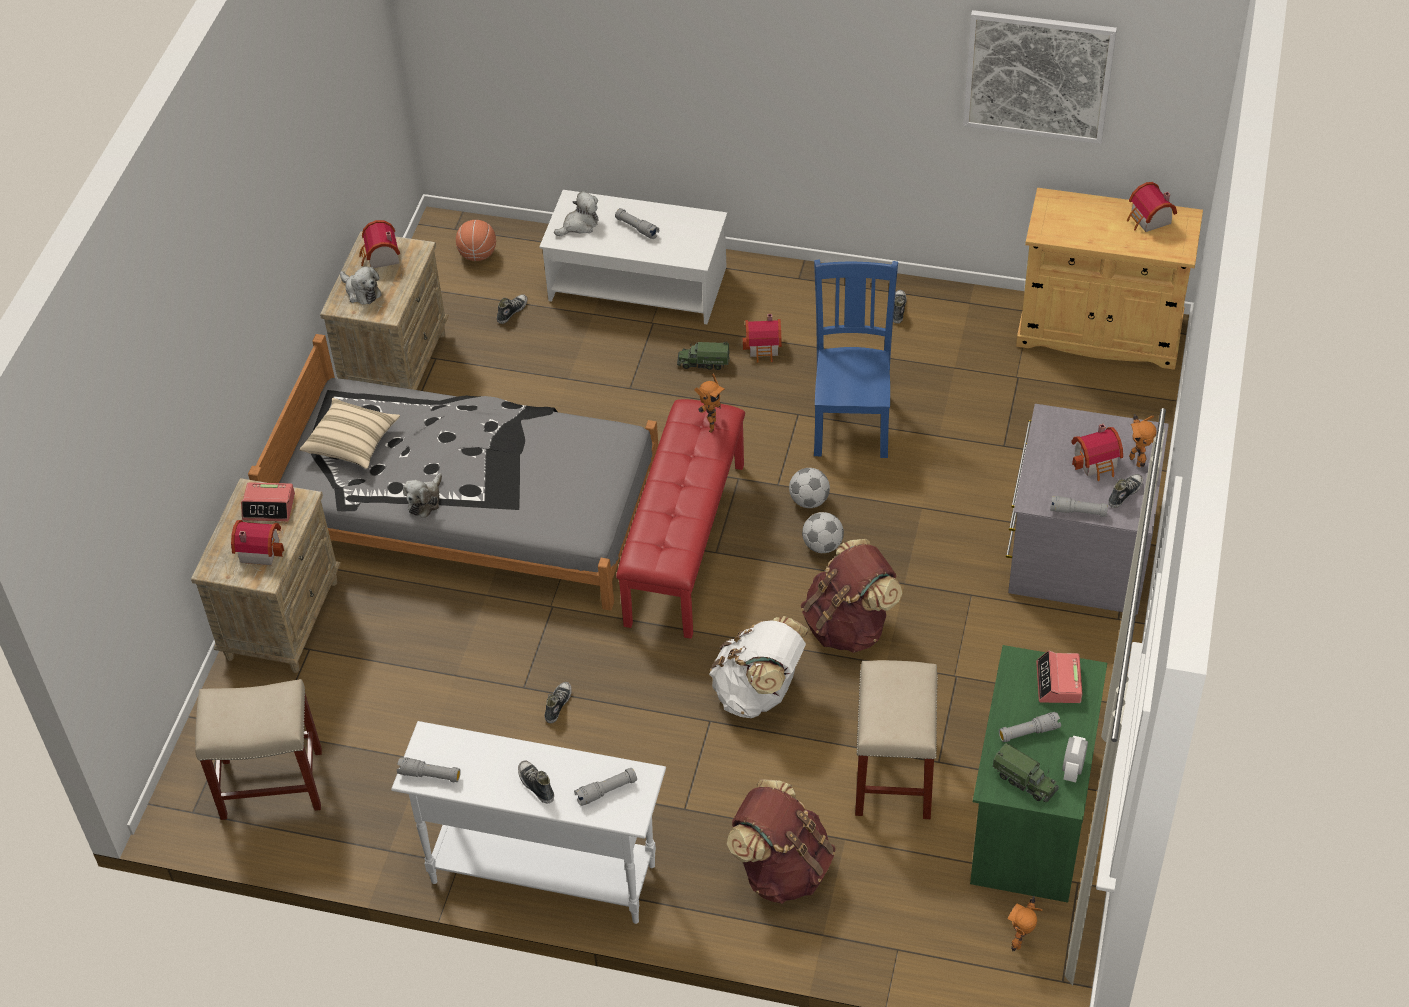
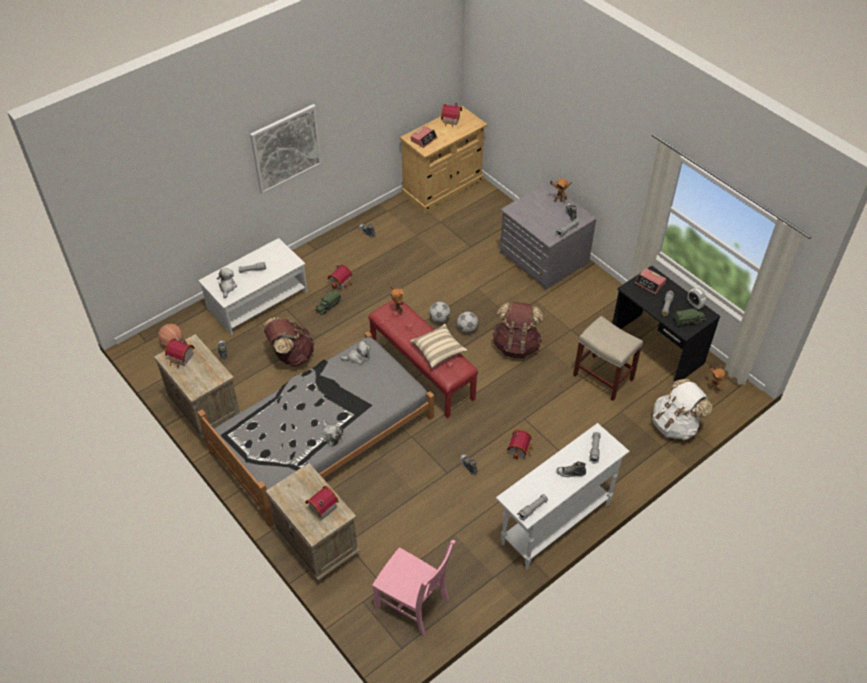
camera: 55 degrees left, 0 degrees up
(269, 507) = (297, 488): alarm clock -> alarm clock (424, 139)
(270, 784) = (414, 605): beige stool -> pink chair
(352, 443) = (266, 444): beige pillow -> beige pillow (438, 351)
(361, 291) = (195, 377): plush toy -> plush toy (358, 357)
(759, 693) = (524, 394): white backpack -> white backpack (675, 425)
(782, 868) = (620, 439): brown backpack -> brown backpack (291, 355)
(852, 421) = (411, 281): blue chair -> none
(1029, 815) = (656, 349): green desk -> black desk
(1038, 76) = (392, 80): picture -> picture (286, 148)
(1097, 462) = (548, 211): toy house -> toy house (520, 449)

